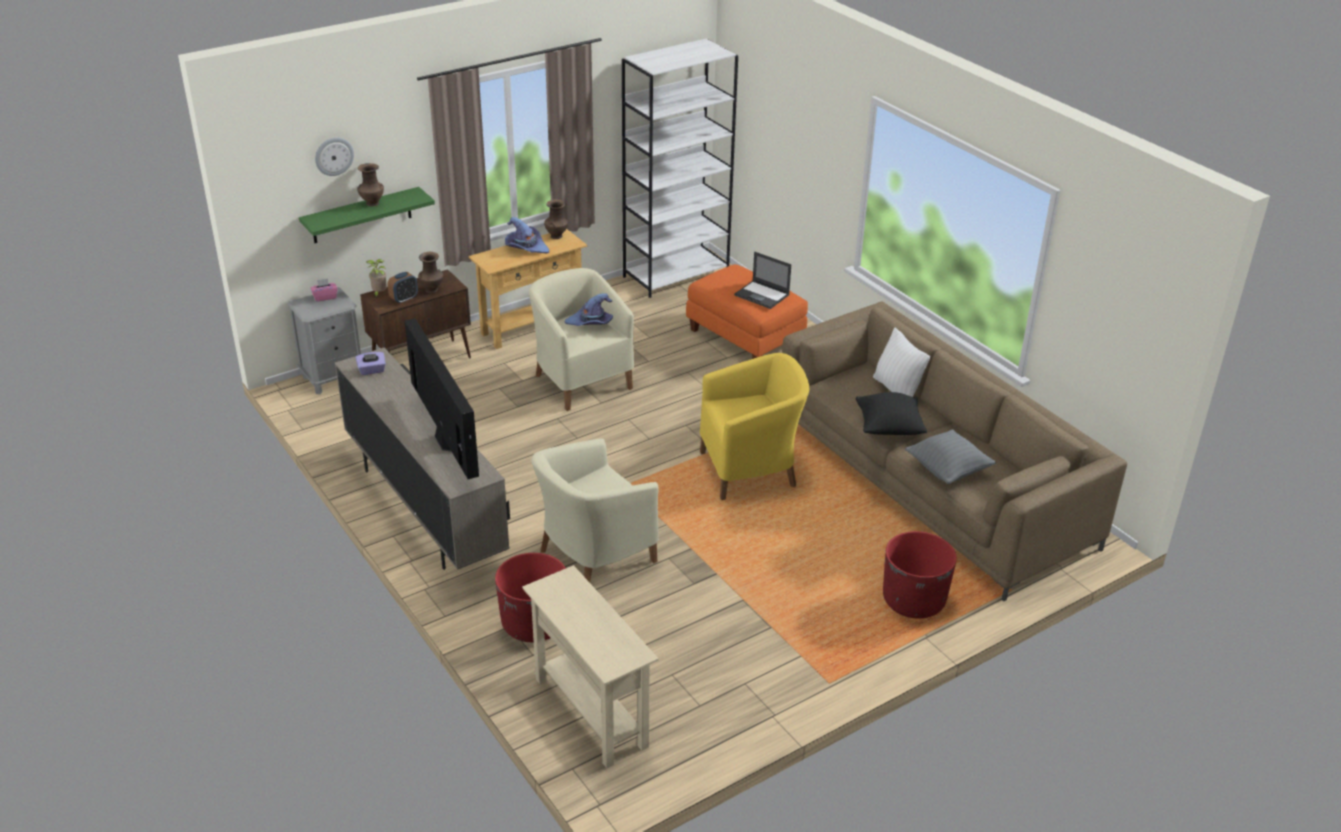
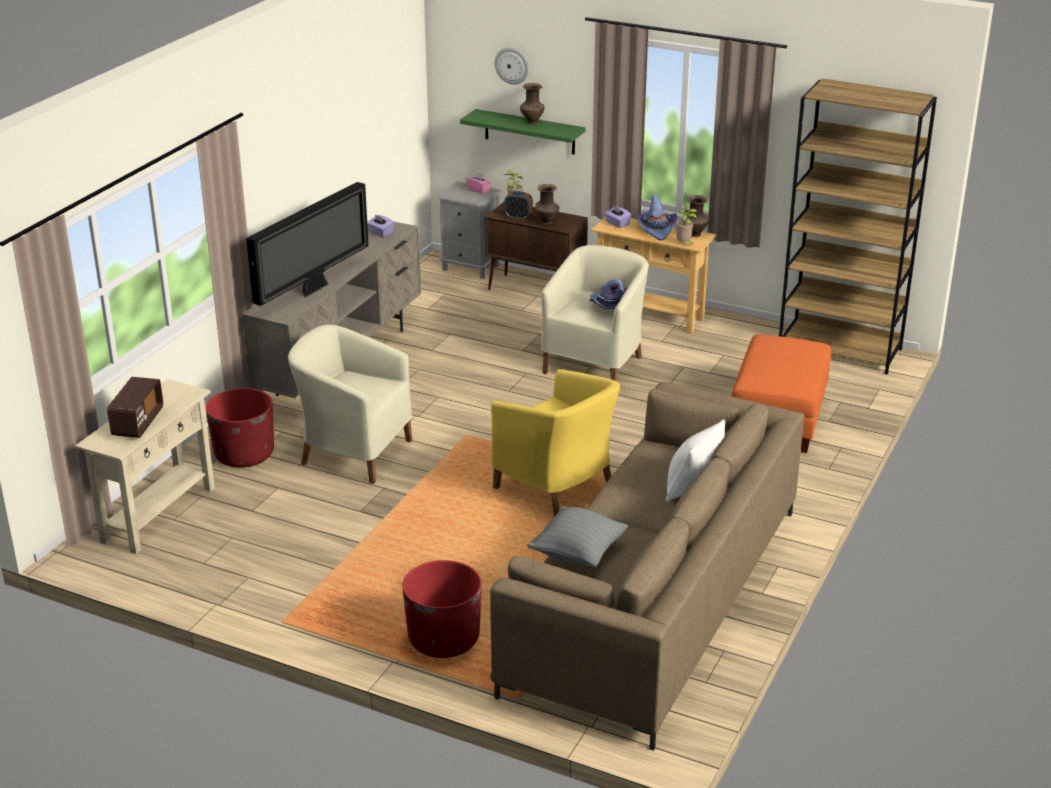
camera: 60 degrees right, 5 degrees down
(494, 259) = (617, 224): none -> purple tissue box
(567, 246) = (684, 244): none -> potted plant
(597, 628) = (138, 423): none -> radio
(676, 274) = (840, 350): white bookcase -> brown bookcase
(762, 295) = (779, 371): laptop -> none
(888, 429) = (616, 501): black pillow -> none

